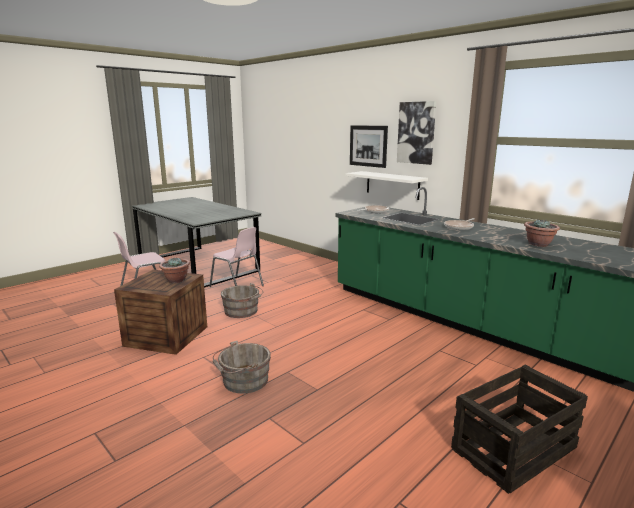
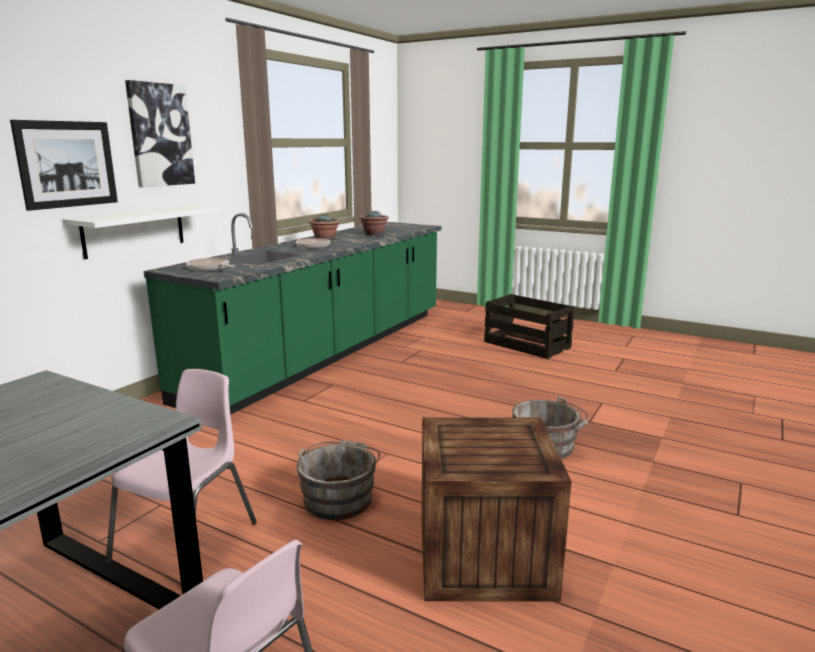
camera: 105 degrees left, 0 degrees up
(176, 280) = (473, 431): potted plant -> potted plant (325, 239)

